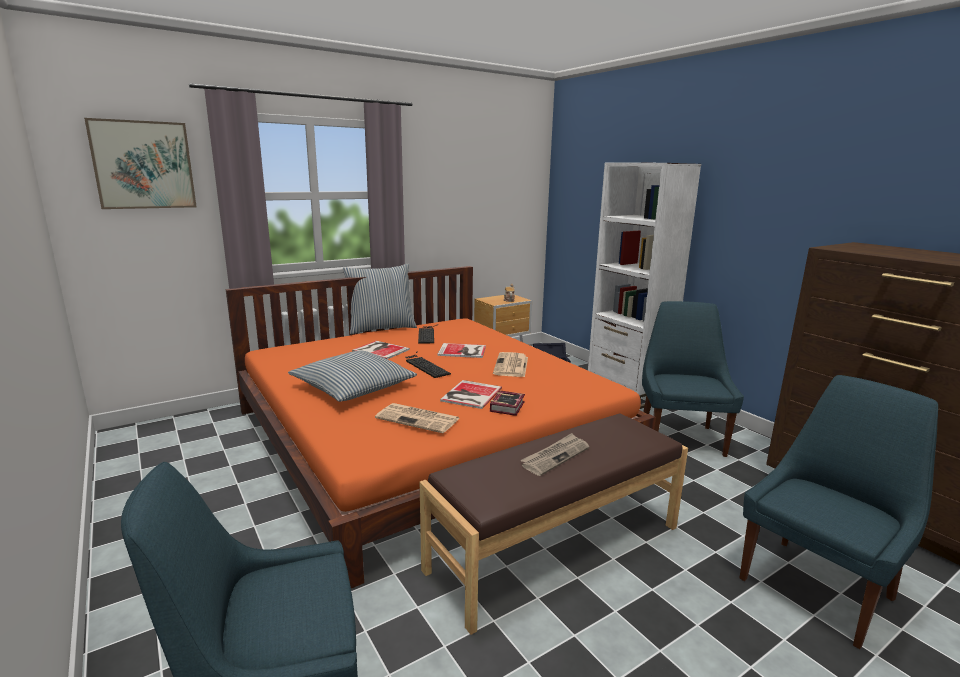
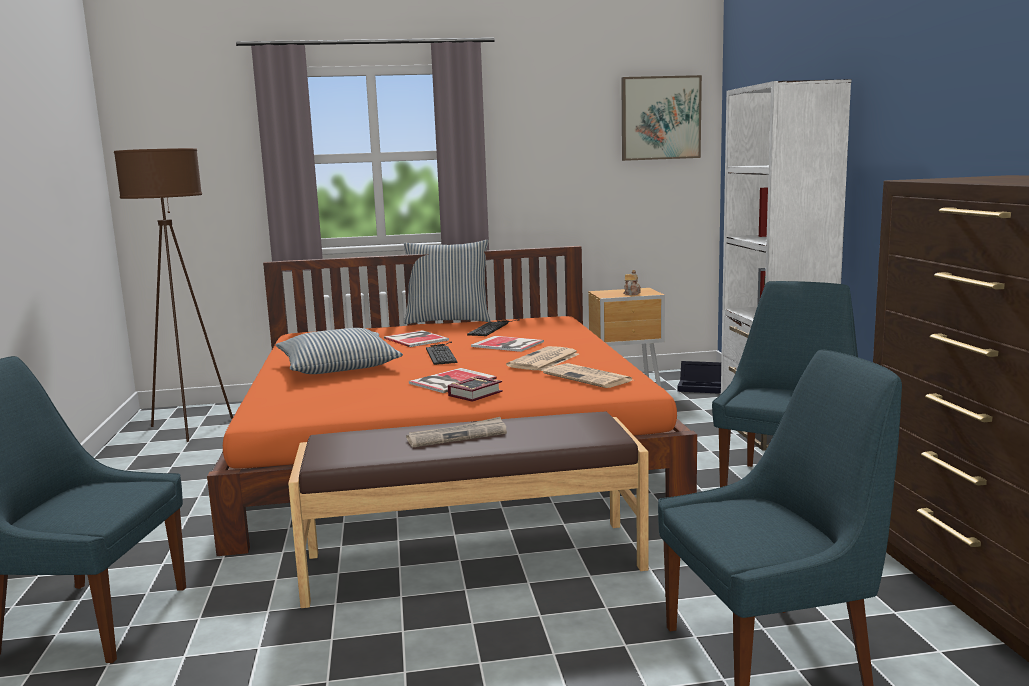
camera: 25 degrees right, 5 degrees down
(143, 165) = (195, 130): picture -> picture (660, 118)
(172, 447) = (190, 428): none -> brown floor lamp
(419, 419) = (361, 394): newspaper -> newspaper (589, 377)

